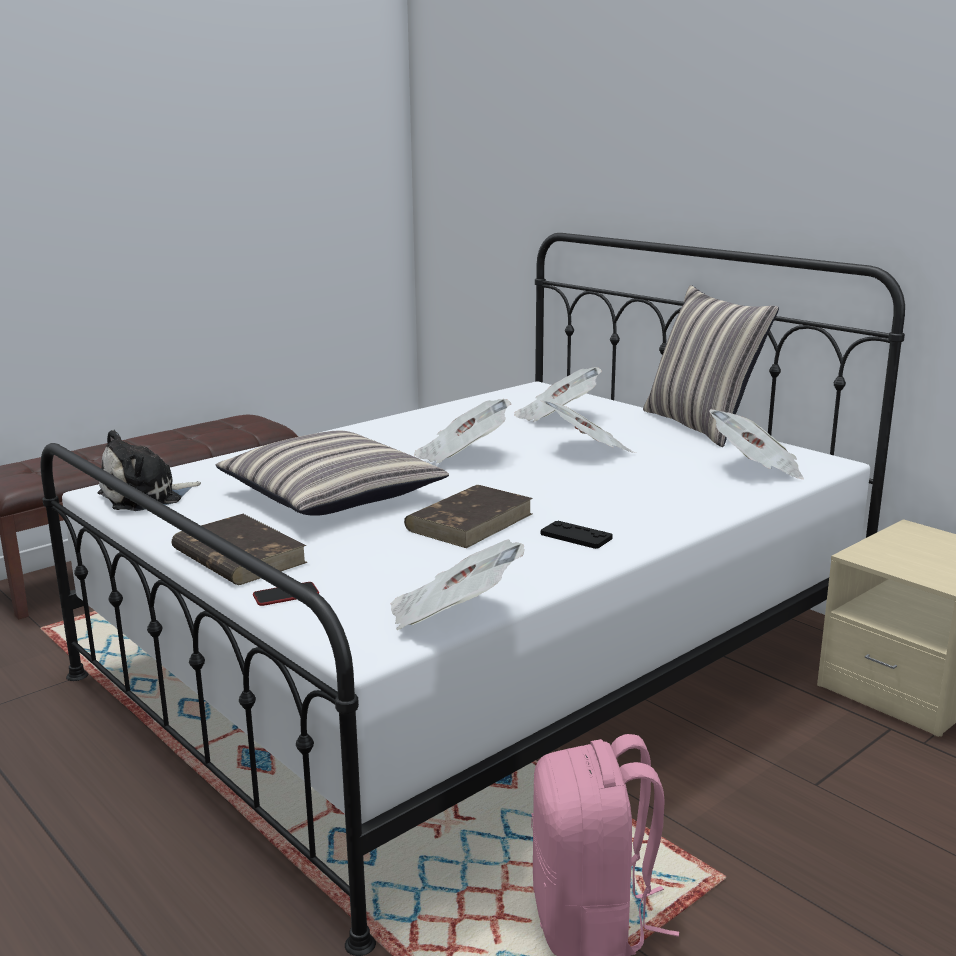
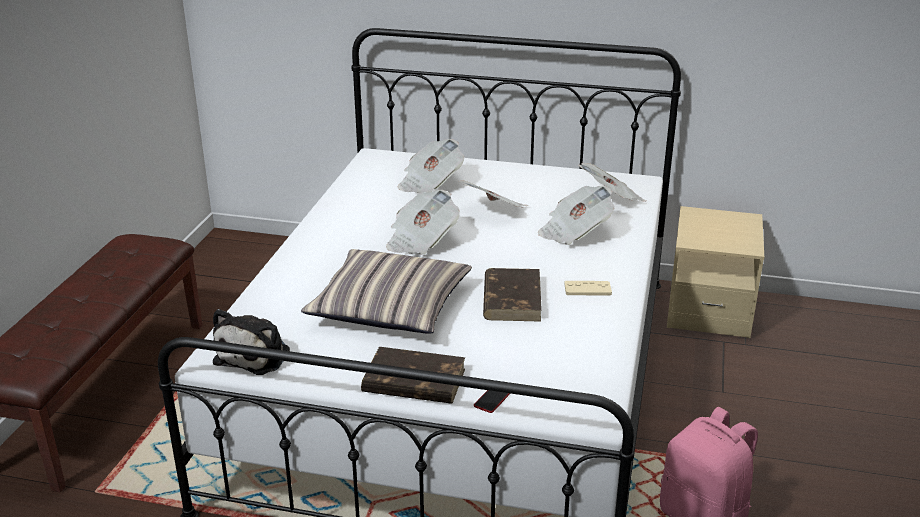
camera: 35 degrees left, 10 degrees up
(452, 617) = (608, 376): newspaper -> newspaper (574, 232)
(576, 536) = (587, 289): black game controller -> beige game controller
(701, 426) = (532, 167): pillow -> none

